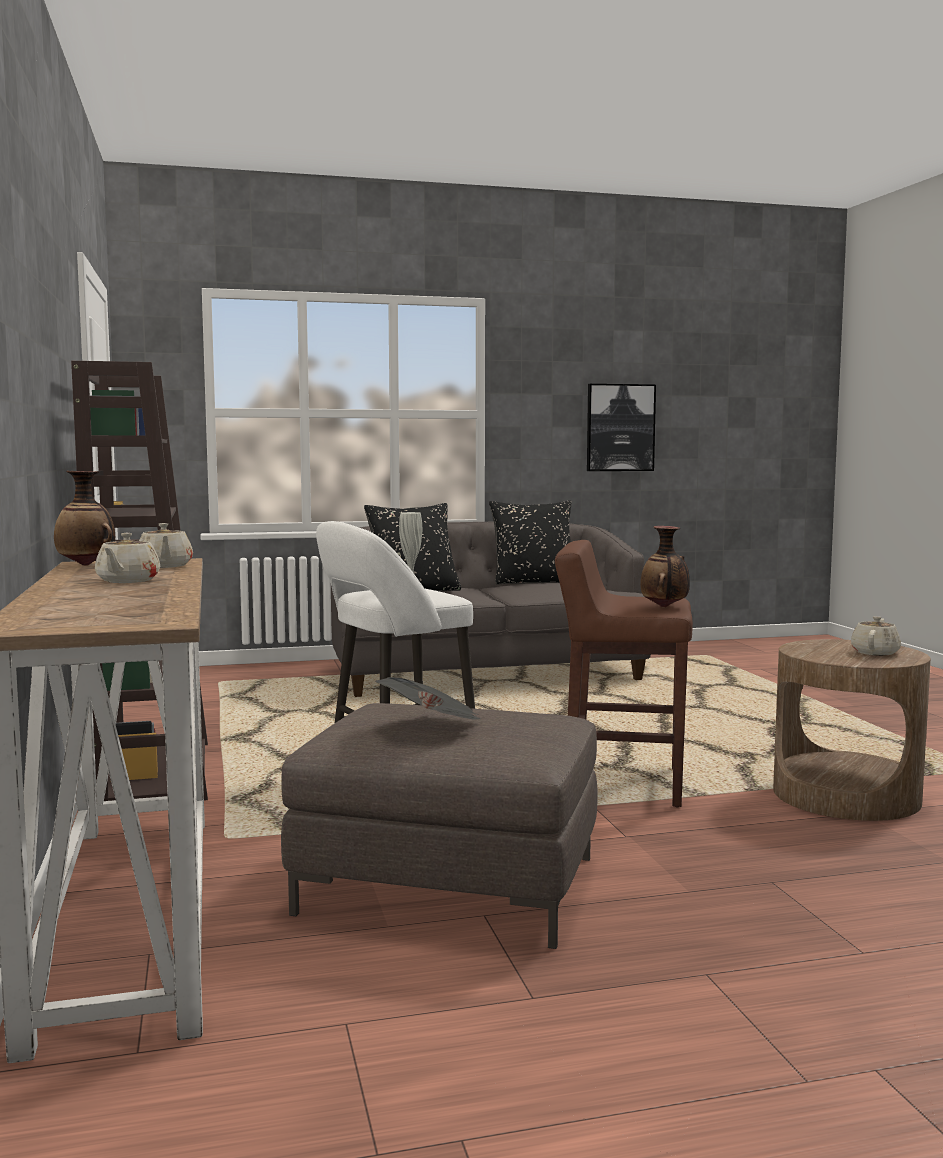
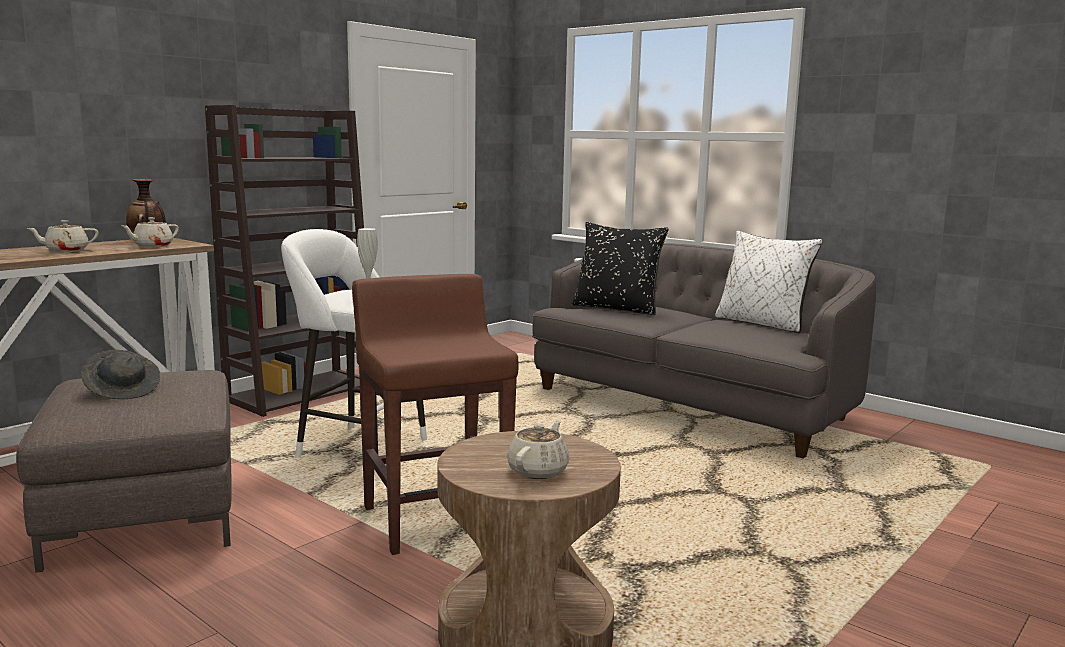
camera: 55 degrees right, 5 degrees up
(433, 728) = (123, 391): newspaper -> grey hat
(534, 582) = (762, 323): black pillow -> white pillow
(620, 427) = (961, 155): picture -> none
(665, 607) = (422, 353): vase -> none
(875, 652) = (538, 470): beige teapot -> beige teapot turned 60 degrees counterclockwise

